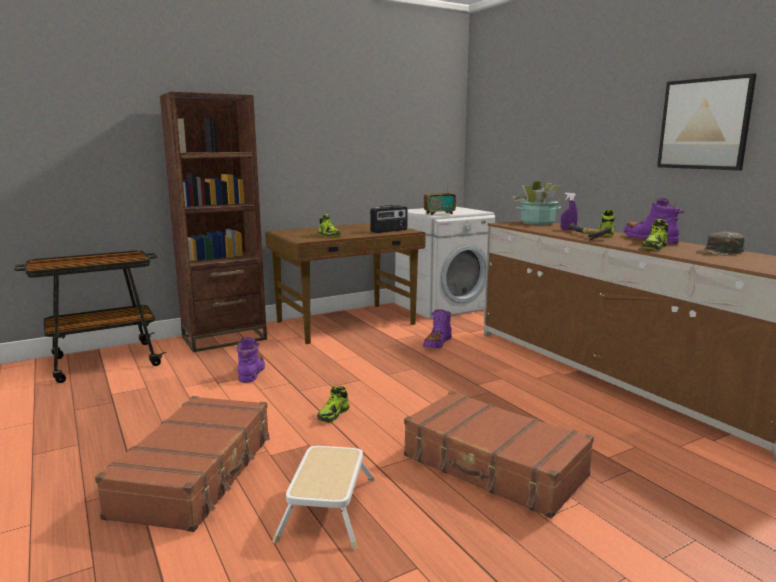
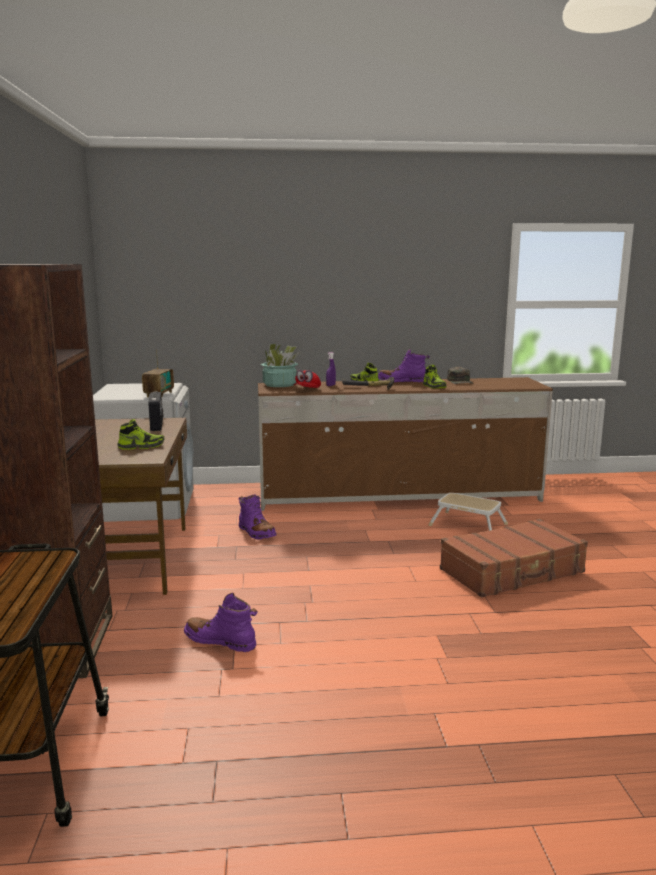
camera: 65 degrees left, 0 degrees up
(197, 474) = (467, 703): brown suitcase -> none
(327, 508) = (550, 644): beige step ladder -> beige step ladder (468, 525)
(333, 415) = (382, 613): shoe -> none
(530, 228) = (307, 390): none -> red cap
(704, 124) = (402, 289): picture -> none

